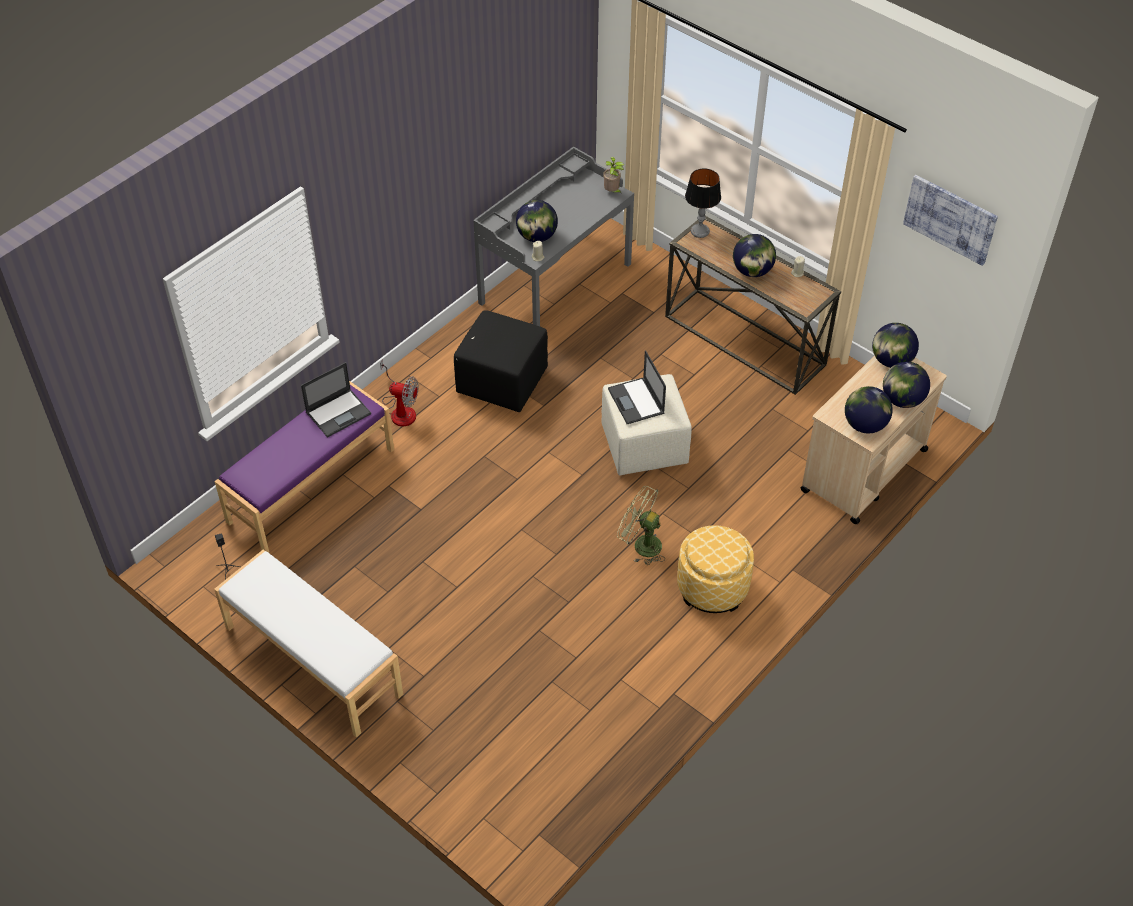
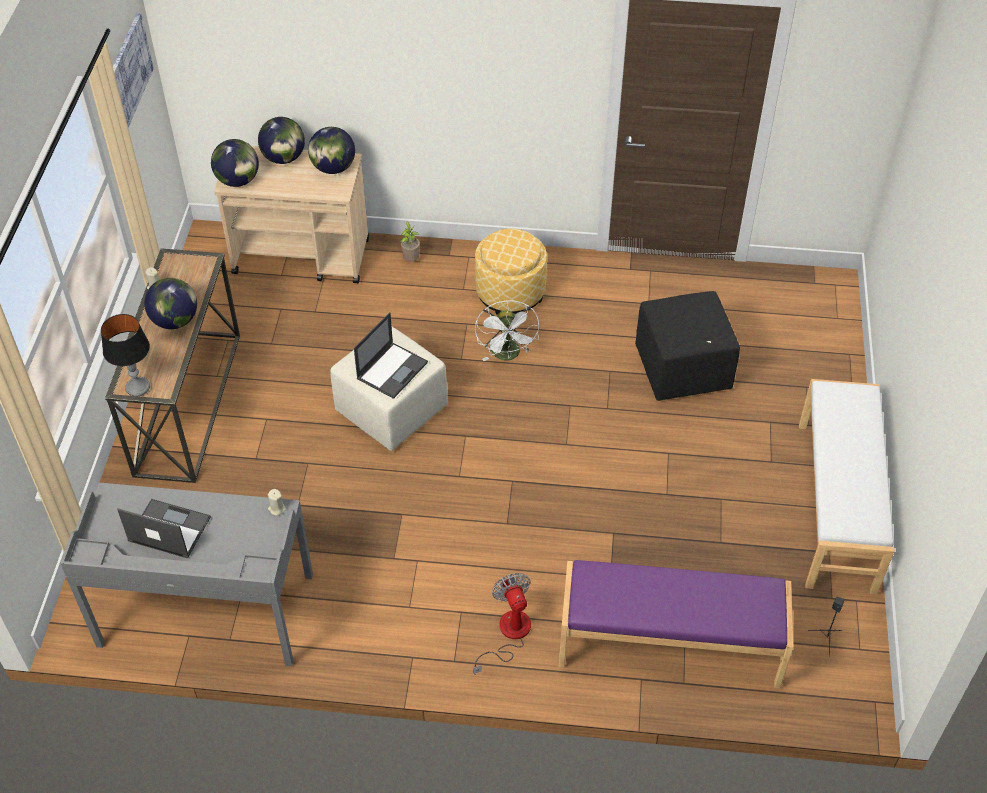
camera: 125 degrees left, 0 degrees up
(339, 413) = (616, 592): laptop -> laptop (168, 529)
(501, 382) = (398, 569): black ottoman -> black ottoman (683, 369)
(537, 237) = (242, 529): globe -> none
(612, 192) = (110, 502): potted plant -> potted plant (411, 260)
(641, 544) = (508, 355): green fan -> white fan

